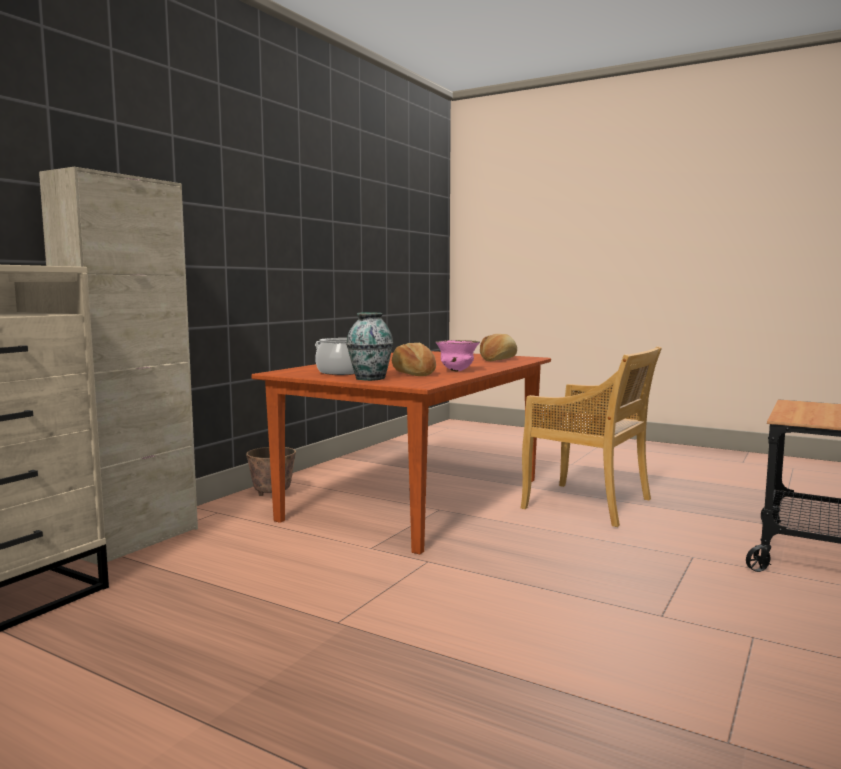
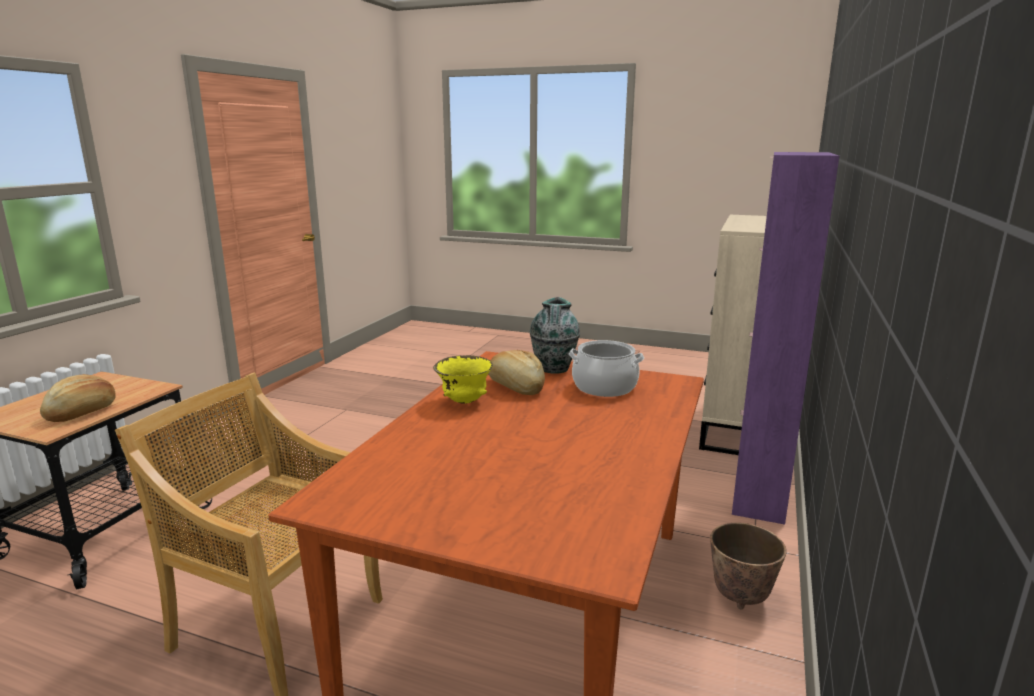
camera: 170 degrees right, 10 degrees up
(136, 541) = (758, 492): beige cabinet -> purple cabinet
(457, 371) = (464, 401): pink bowl -> yellow bowl
(498, 359) = (393, 475): bread -> bread (82, 412)

